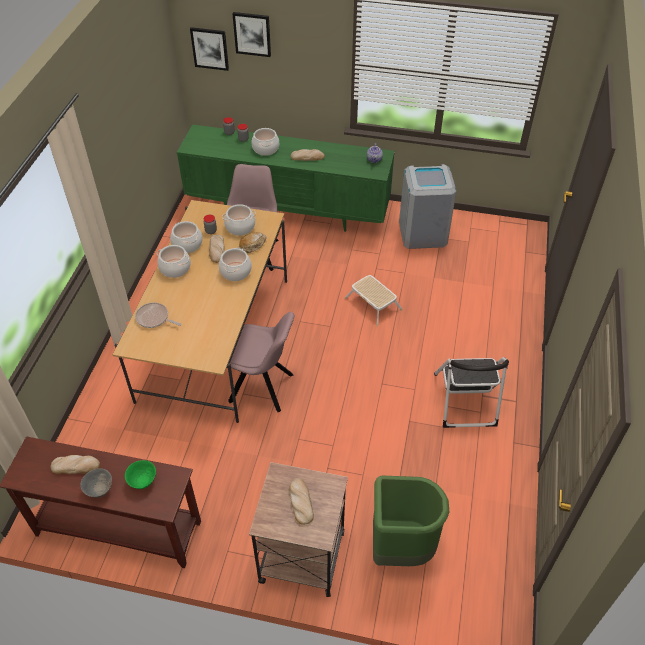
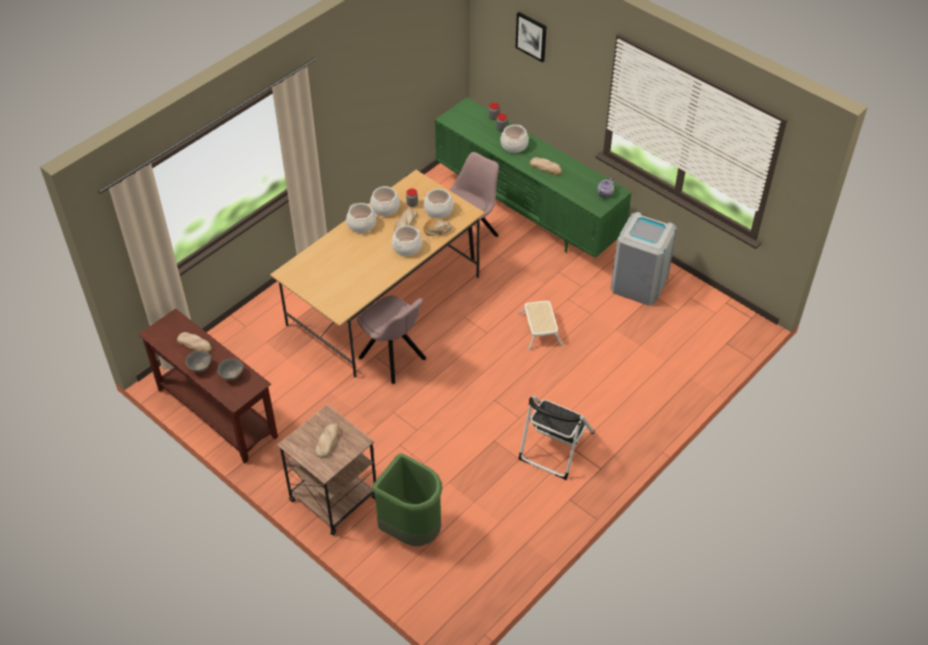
camera: 30 degrees right, 0 degrees up
(143, 481) = (232, 376): green bowl -> grey bowl
(154, 318) = (318, 259): frying pan -> none
(210, 48) = (496, 35): picture -> none

